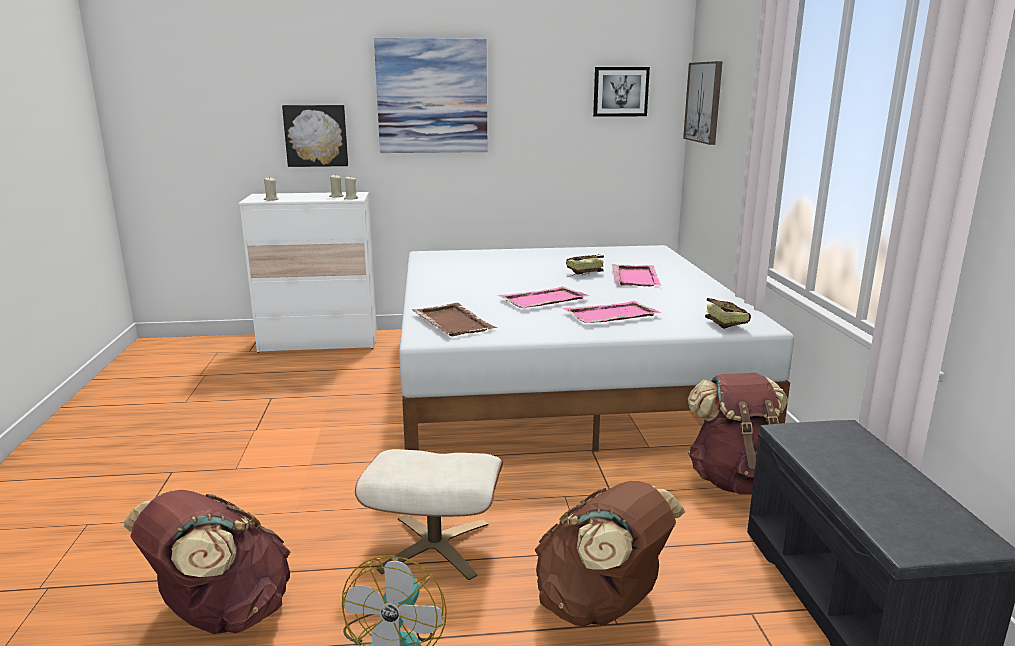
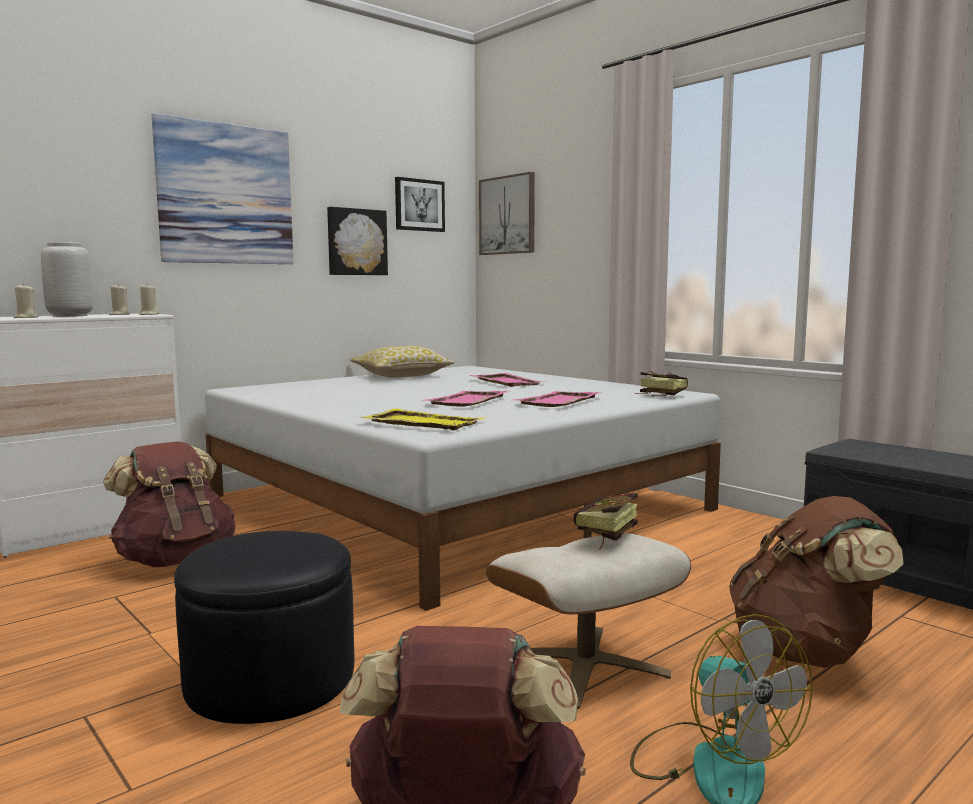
camera: 35 degrees left, 10 degrees down
(266, 483) = (271, 679): none -> black ottoman
(303, 197) = (70, 316): none -> grey vase
(316, 135) = (69, 235): picture -> picture (356, 242)
(452, 322) = (422, 423): brown tray -> yellow tray
(572, 254) = (402, 376): none -> pillow
(581, 273) = (450, 385): book -> book (603, 537)
(738, 481) = (732, 537): brown backpack -> brown backpack (175, 560)

